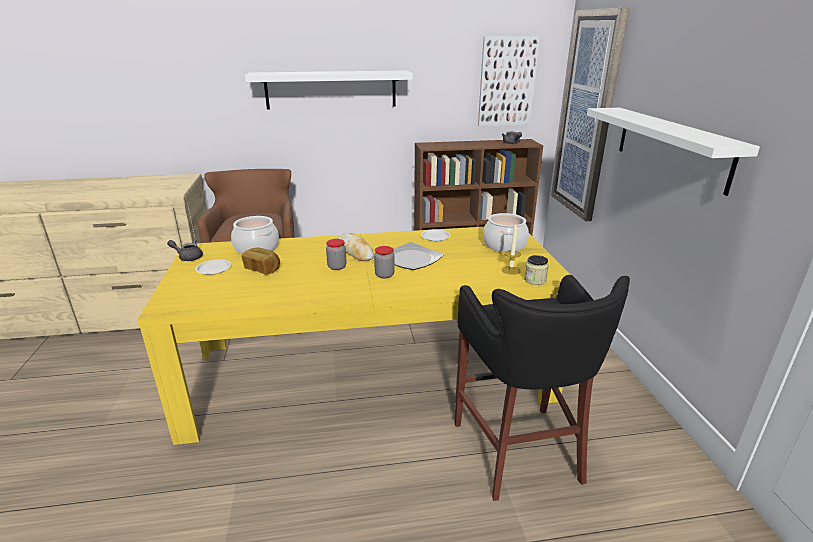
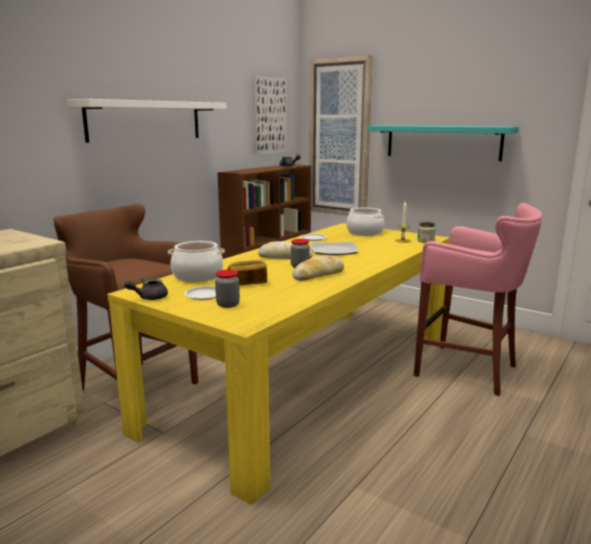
camera: 45 degrees left, 10 degrees down
(324, 282) = (318, 275): none -> bread
(384, 275) = (344, 261): jar -> jar (228, 304)
(519, 453) = (469, 370): black stool -> pink stool
(671, 146) = (442, 142): white shelf -> turquoise shelf

